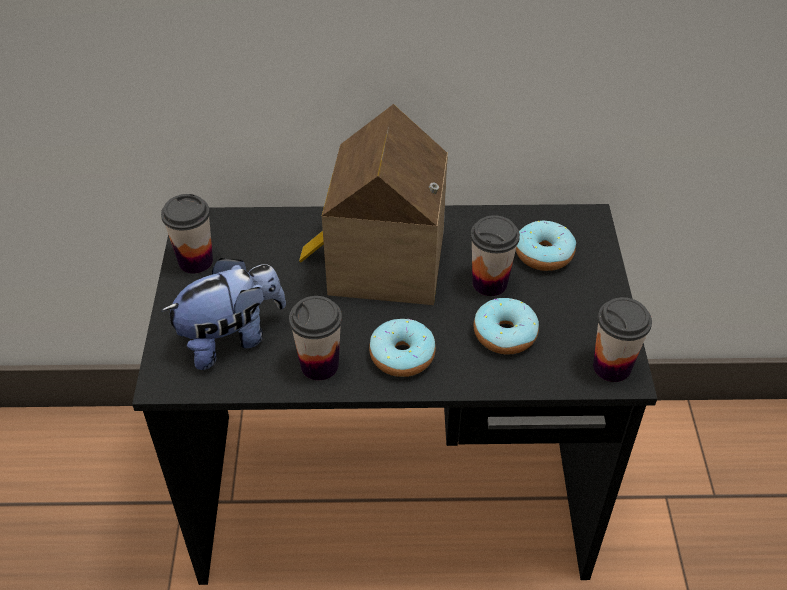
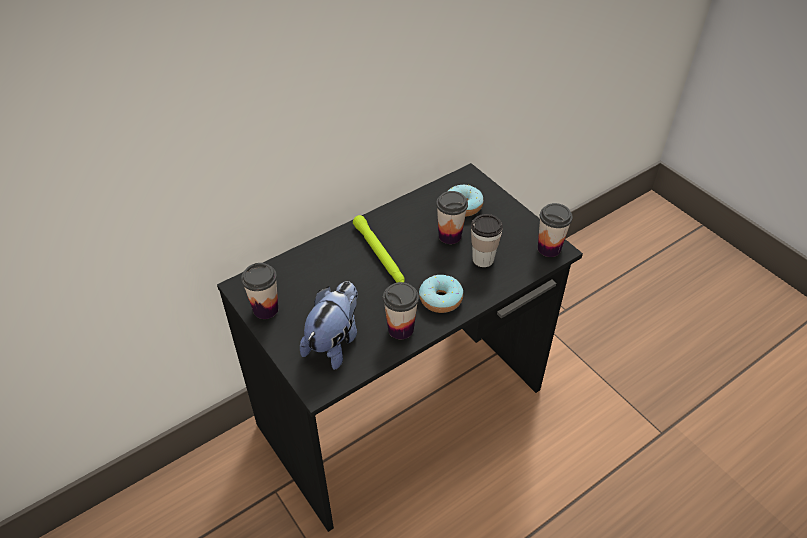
camera: 35 degrees left, 0 degrees up
(380, 263) = (379, 254): toy house -> green flashlight
(505, 334) = (483, 259): donut -> cup

